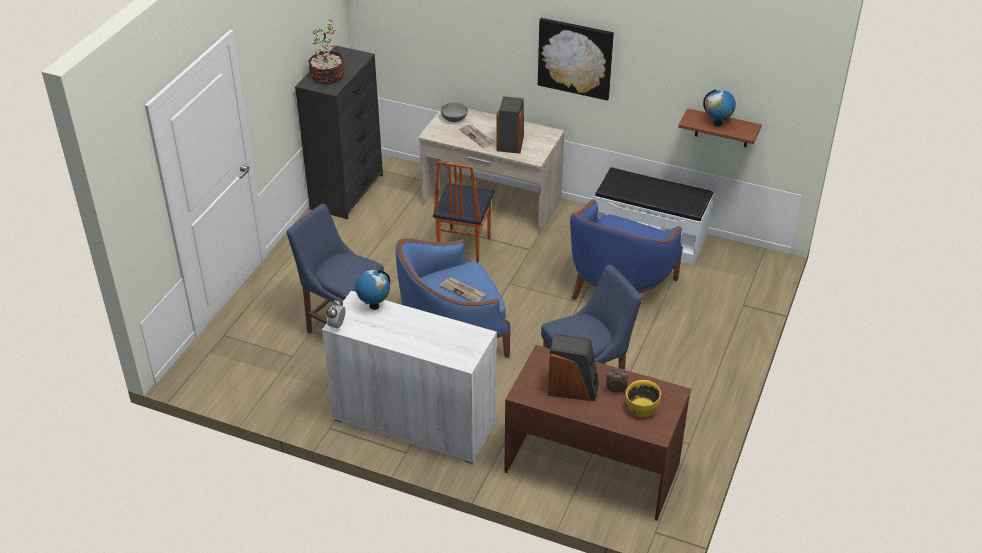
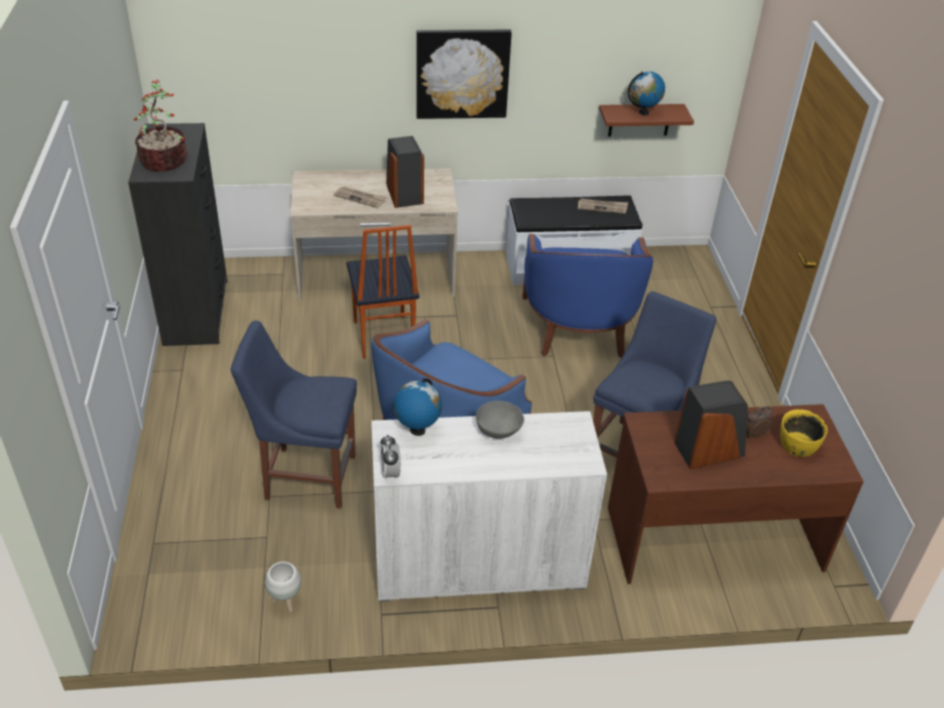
camera: 30 degrees left, 0 degrees up
(277, 399) = (285, 602): none -> white planter
(454, 119) = (318, 185): grey bowl -> grey bowl (498, 430)
(463, 291) = (460, 380): newspaper -> newspaper (602, 207)

